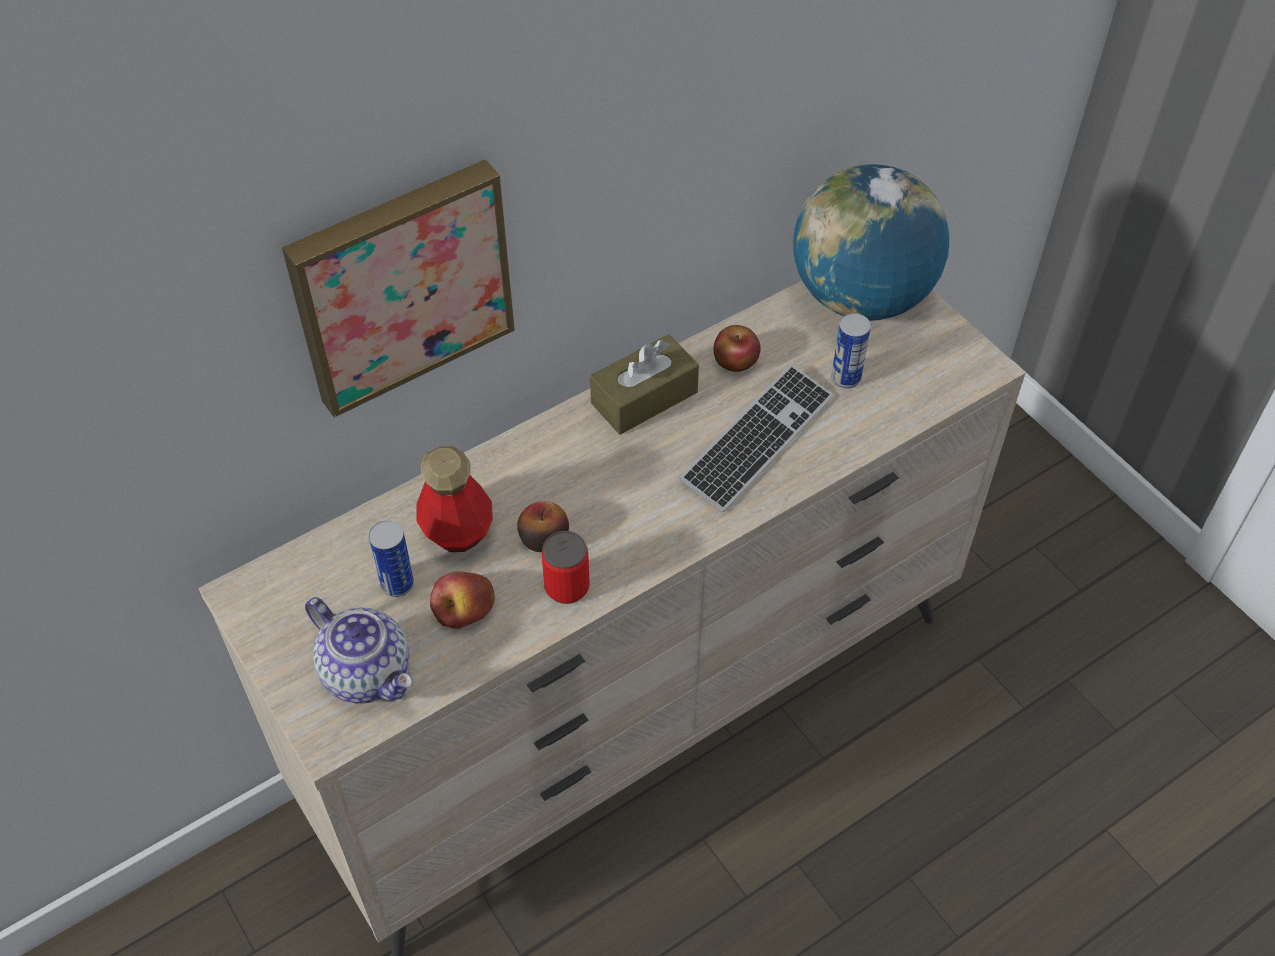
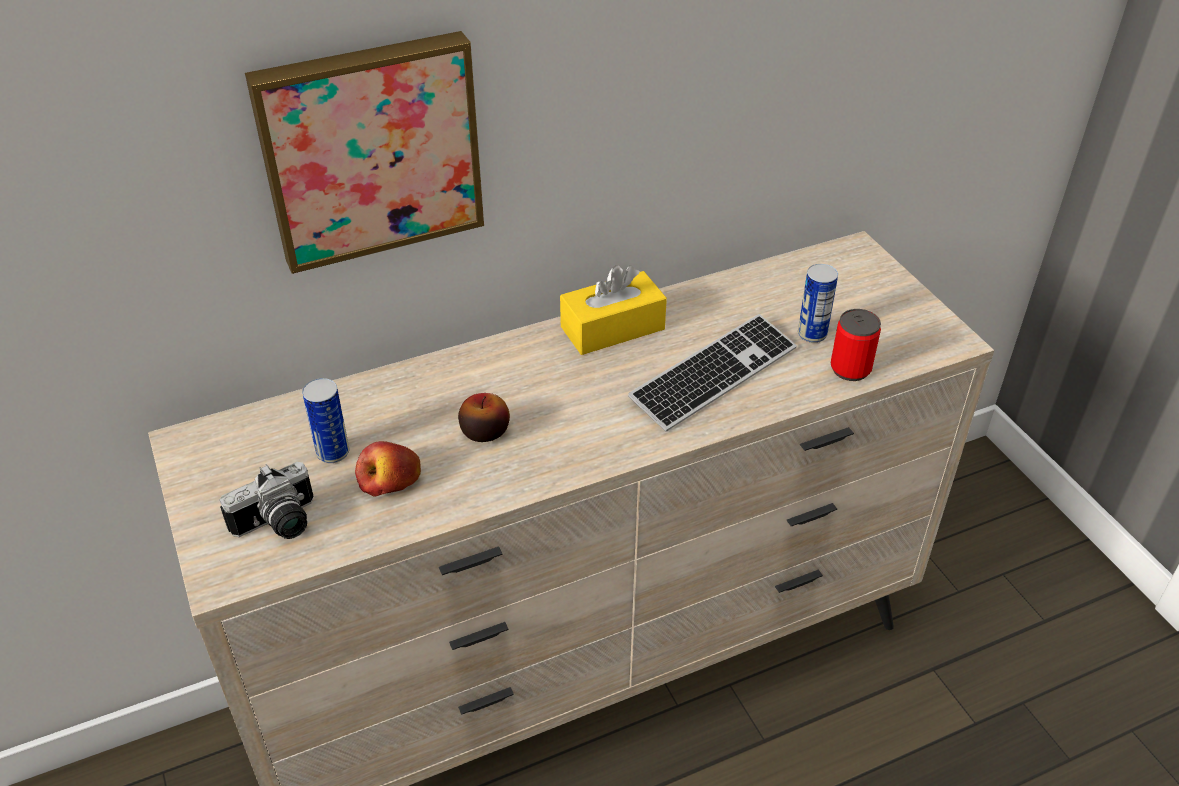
camera: 10 degrees right, 10 degrees down
(368, 673) = (279, 525): teapot -> camera
(457, 531) = (404, 415): bottle -> none
(567, 587) = (495, 476): can -> can (850, 369)
(644, 397) = (612, 328): brown tissue box -> yellow tissue box
(736, 360) = (707, 308): apple -> none
(861, 298) = (839, 272): globe -> none

